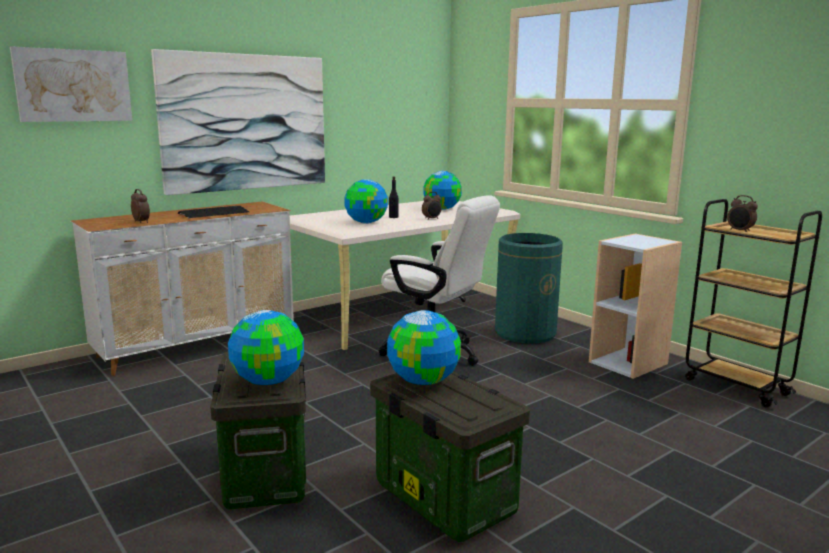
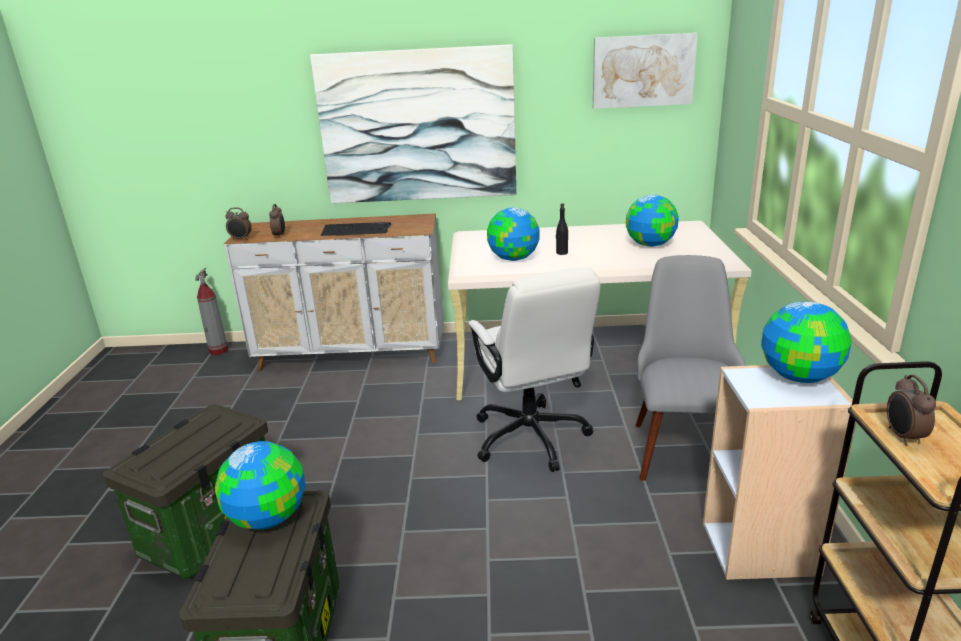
camera: 40 degrees right, 10 degrees up
(33, 374) = (218, 351): none -> fire extinguisher
(73, 85) = (241, 97): picture -> picture (643, 71)
(269, 381) = (173, 459): globe -> globe (800, 376)
(431, 219) = (598, 265): alarm clock -> alarm clock (241, 239)
(525, 333) = (684, 442): green trash can -> grey chair

